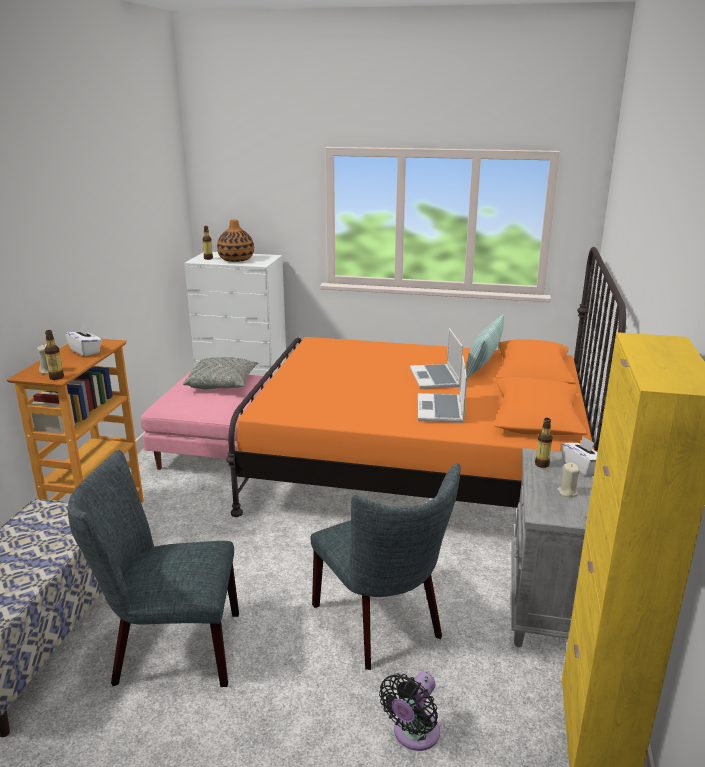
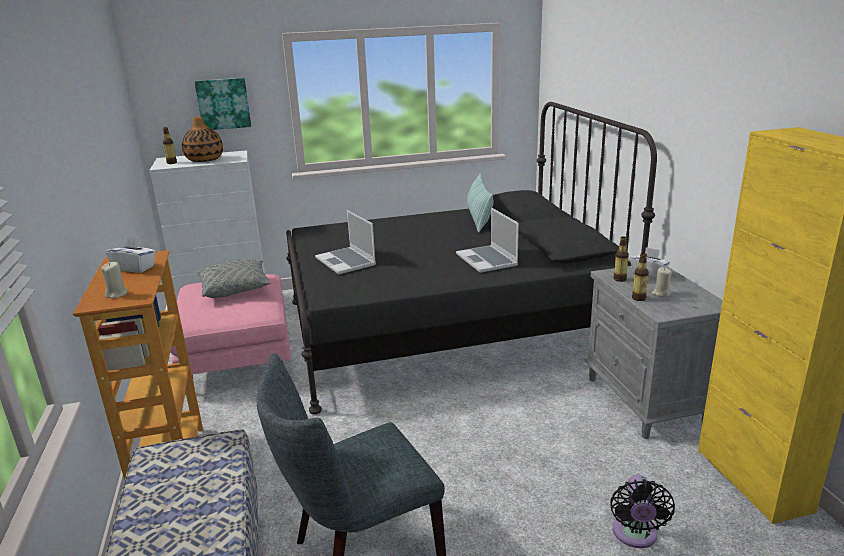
camera: 25 degrees left, 0 degrees up
(56, 377) = (137, 298): bottle -> bottle (638, 298)
(266, 209) = (223, 104): none -> picture
(382, 625) = (532, 460): grey chair -> none
(419, 470) = (448, 327): orange bed -> black bed
(435, 378) = (453, 238): laptop -> laptop (346, 262)

